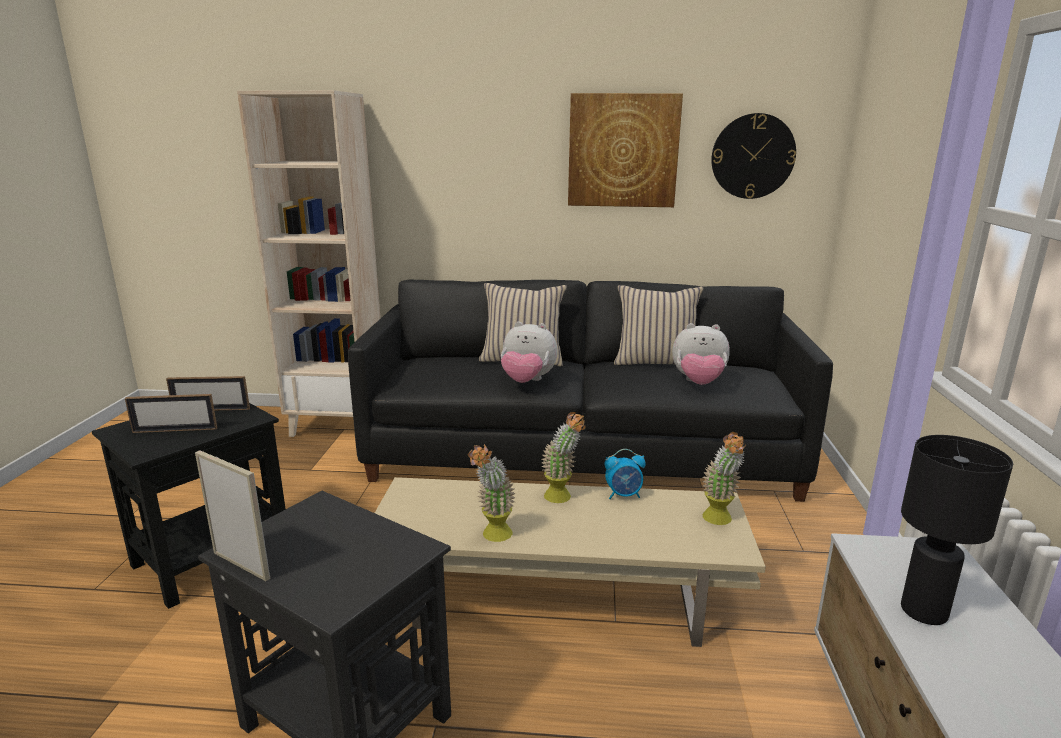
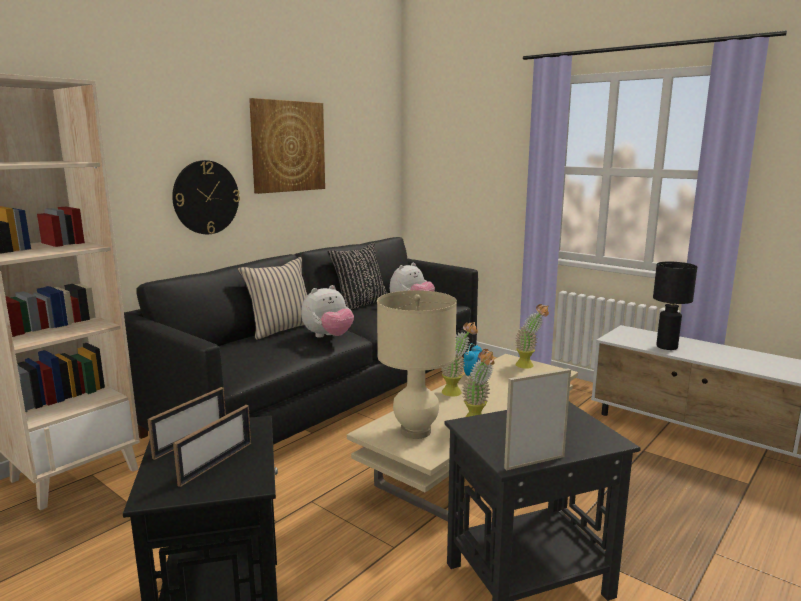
camera: 55 degrees left, 5 degrees down
(433, 508) = (415, 431): none -> beige table lamp
(656, 362) = (360, 304): beige pillow -> black pillow
(752, 156) = (360, 149): wall clock -> wall clock (206, 197)

